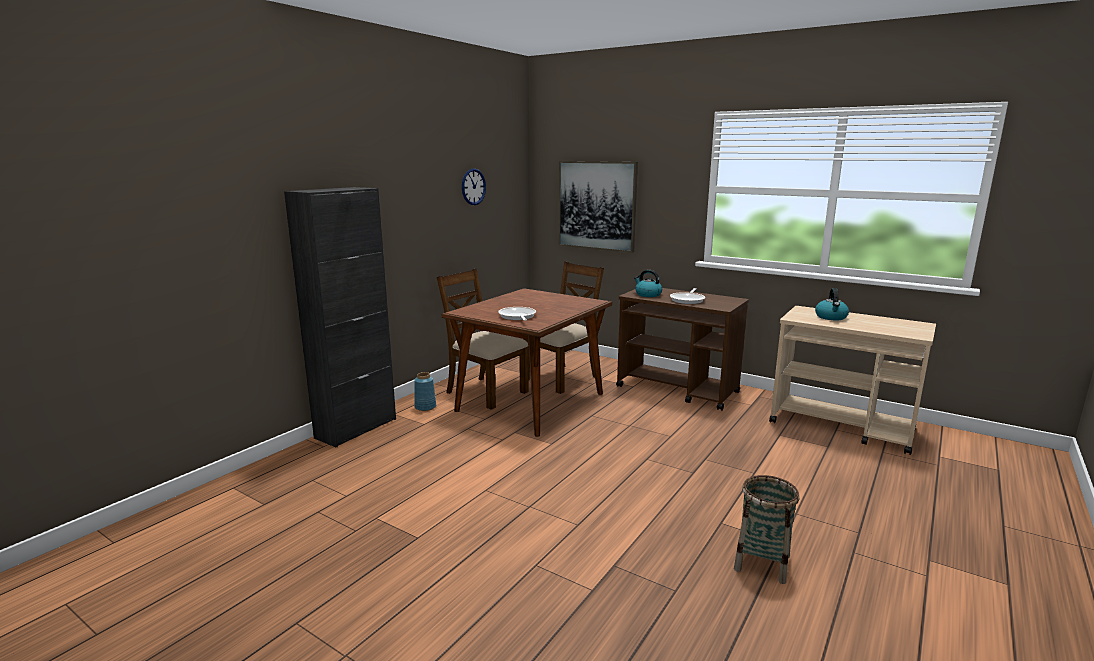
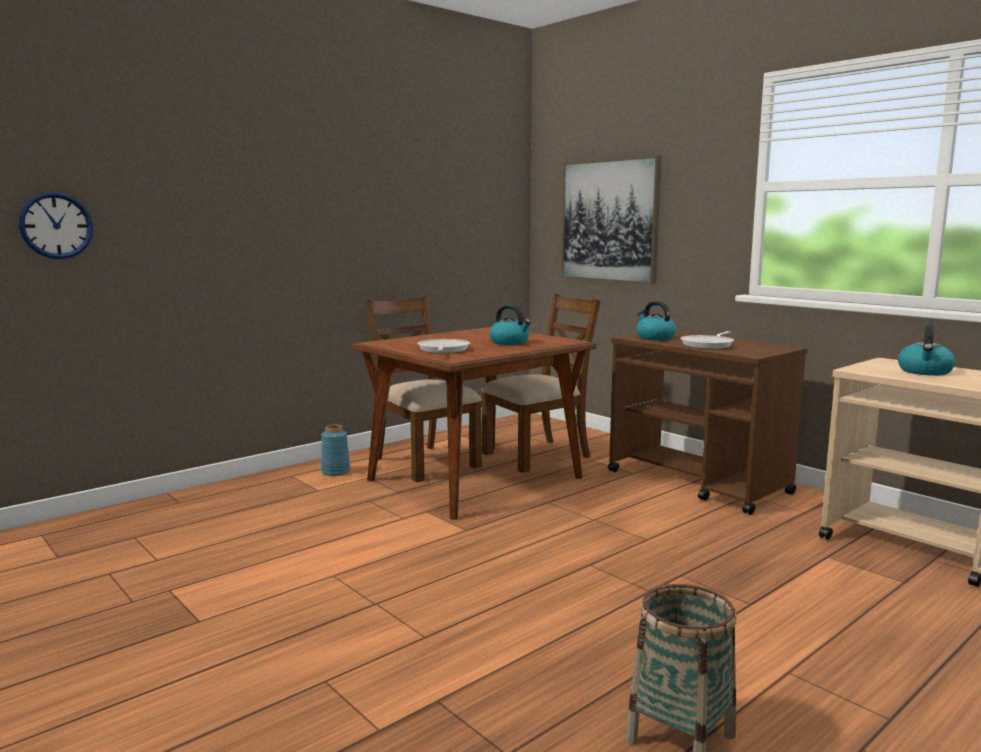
camera: 15 degrees right, 5 degrees down
(356, 428) = (233, 487): black cabinet -> none
(473, 186) = (438, 192): wall clock -> wall clock (56, 225)
(555, 305) = (510, 342): none -> kettle

